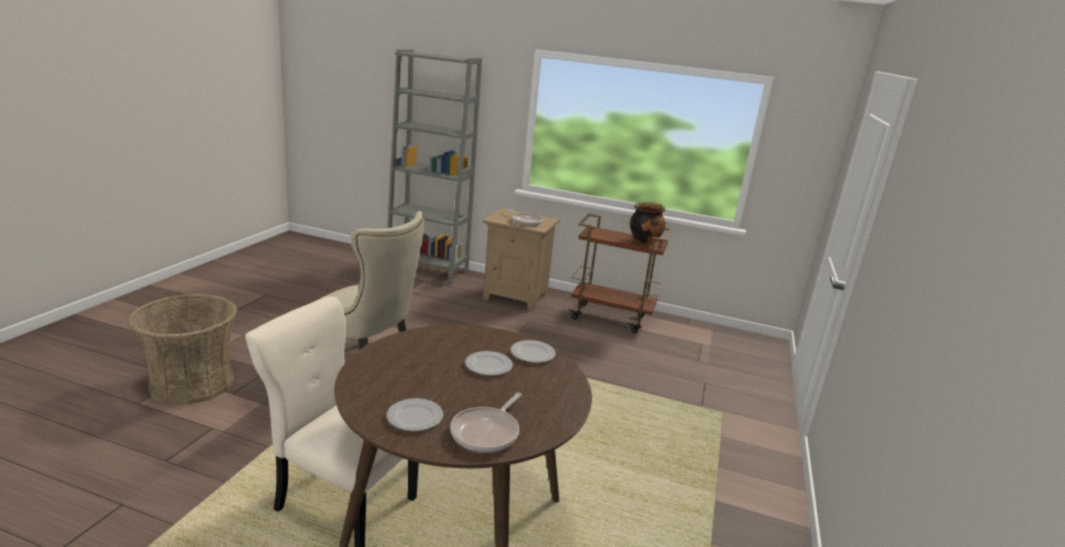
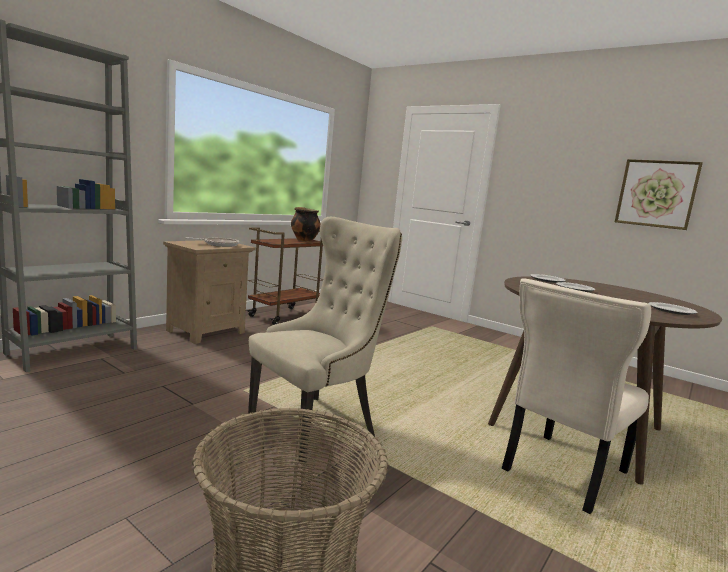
camera: 70 degrees left, 10 degrees down
(487, 432) = (668, 302): frying pan -> none
(941, 329) = (656, 194): none -> picture

